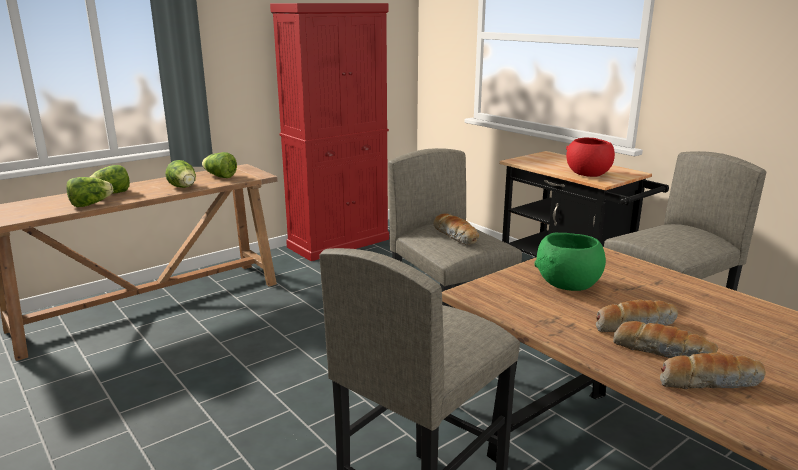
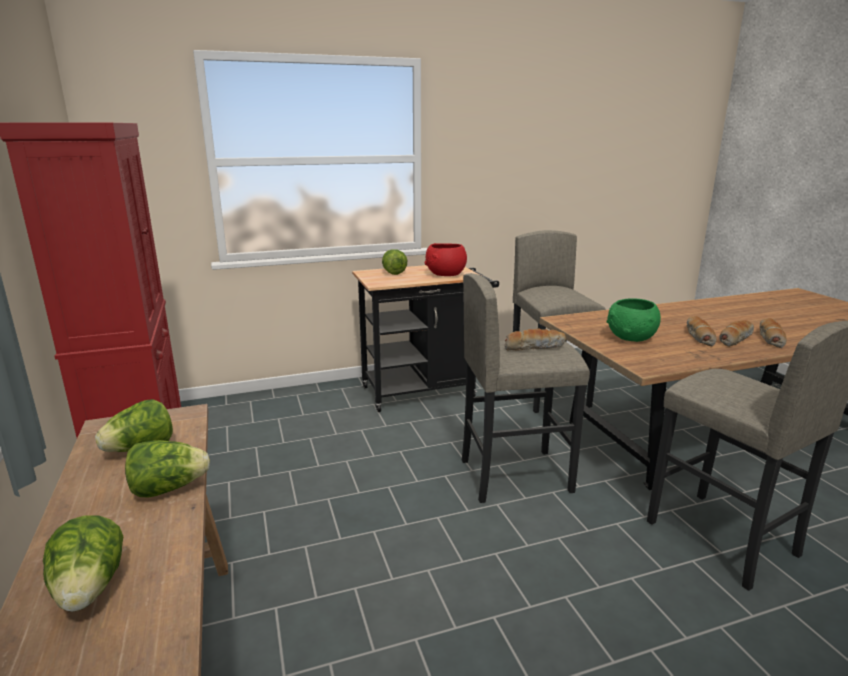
camera: 70 degrees left, 0 degrees up
(90, 204) = (154, 621): lettuce -> lettuce (393, 272)

